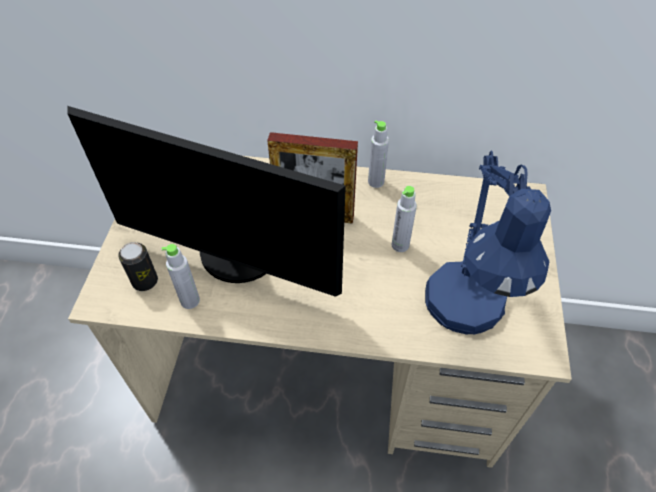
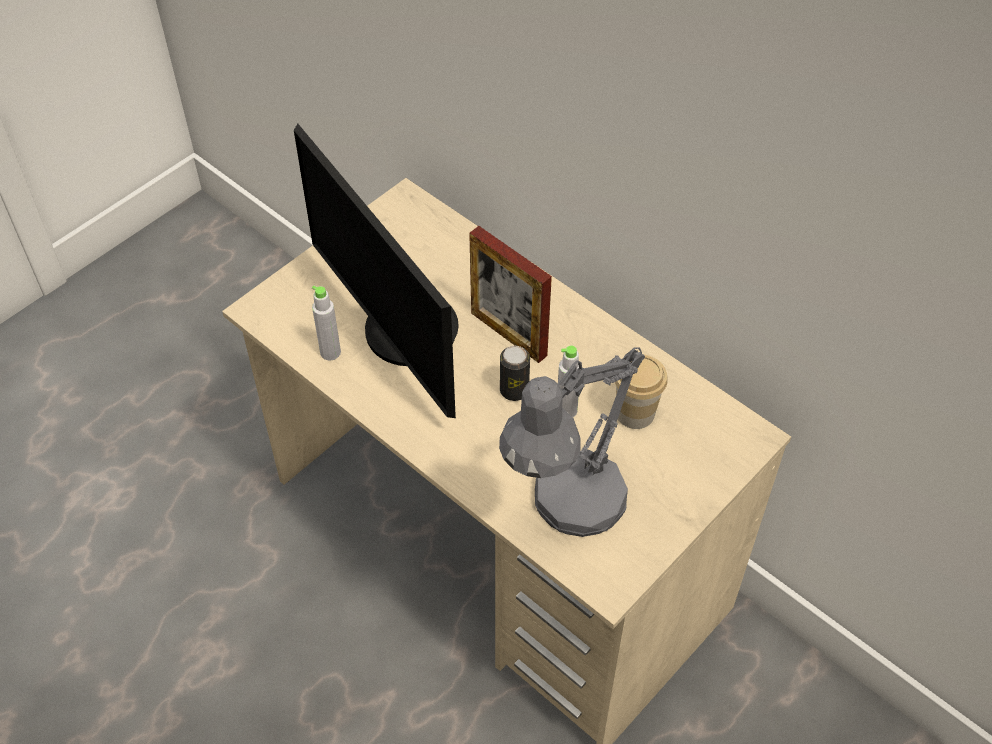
camera: 35 degrees right, 0 degrees up
(145, 281) = (306, 313): can -> can (514, 390)
(376, 182) = (602, 333): grey bottle -> none
(444, 221) = (635, 413): none -> cup
(465, 315) = (567, 510): blue table lamp -> grey table lamp

